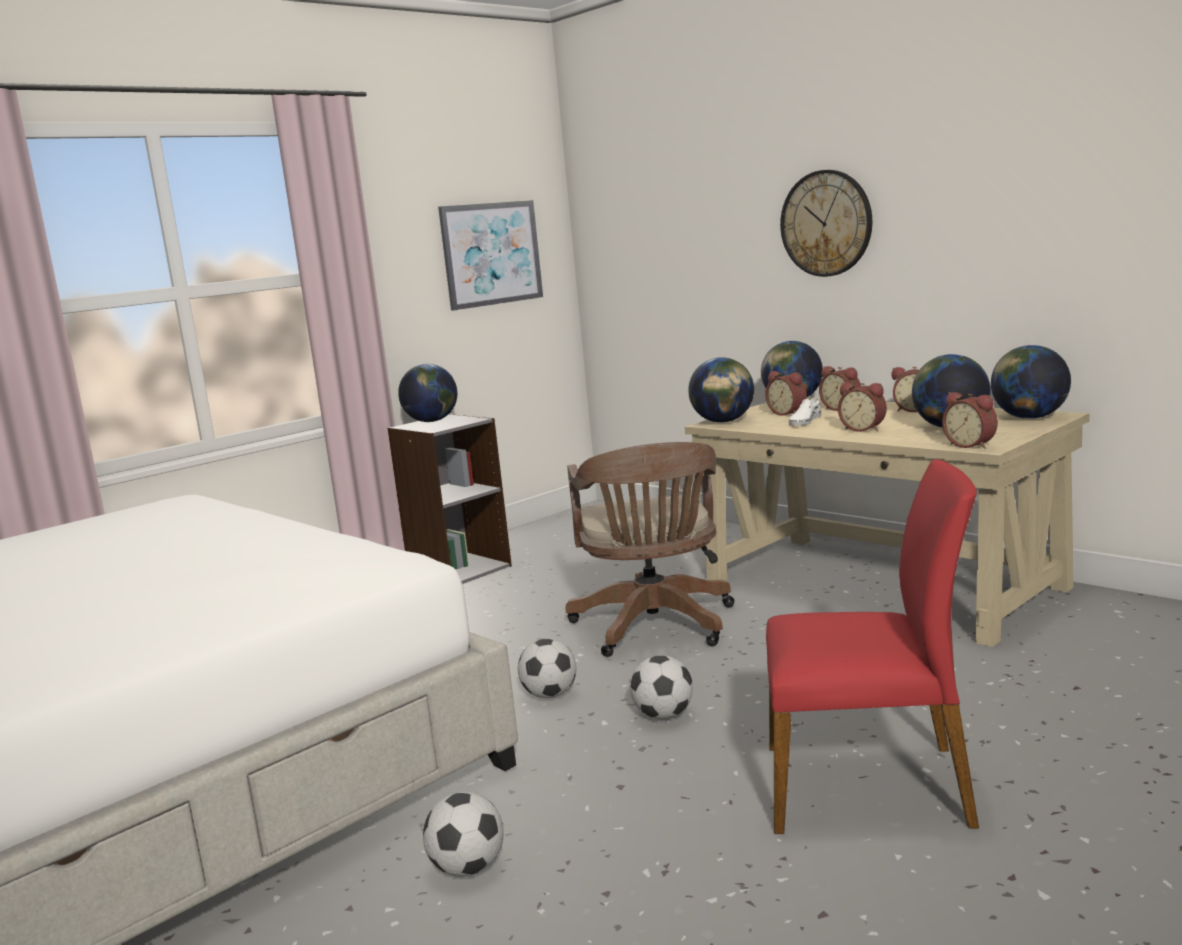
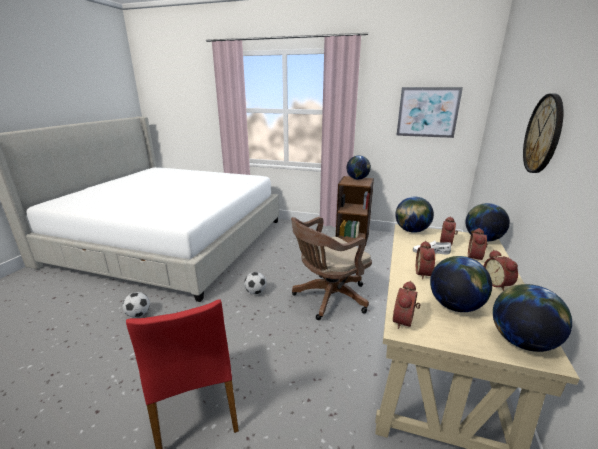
camera: 60 degrees right, 10 degrees up
(459, 570) = (352, 238): grey bookcase -> brown bookcase
(663, 715) = (247, 324): football -> none

